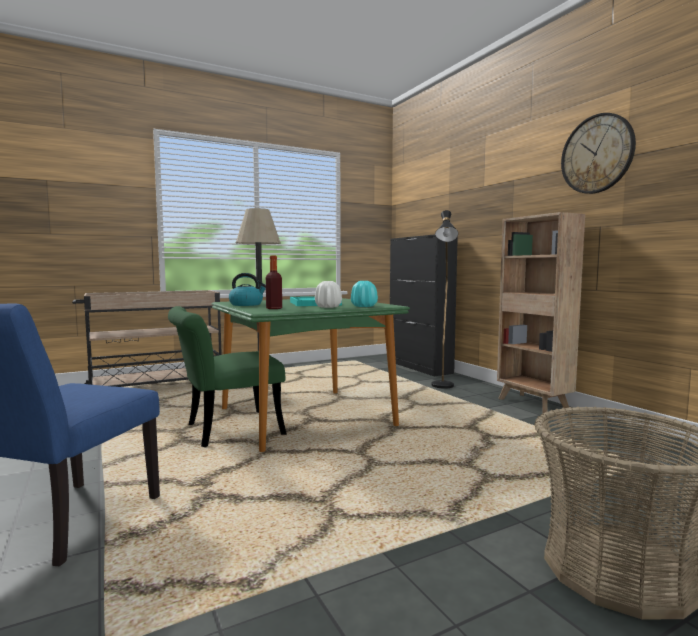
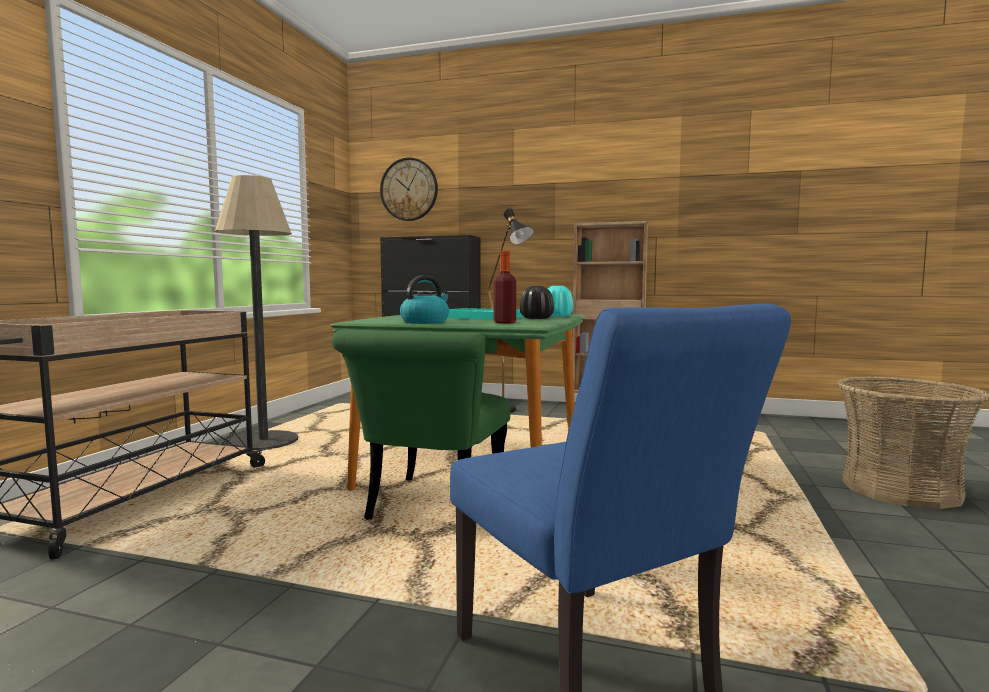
camera: 45 degrees left, 0 degrees up
(328, 307) = (536, 318): white vase -> black vase
(597, 154) = (652, 170): wall clock -> wall clock (409, 189)

